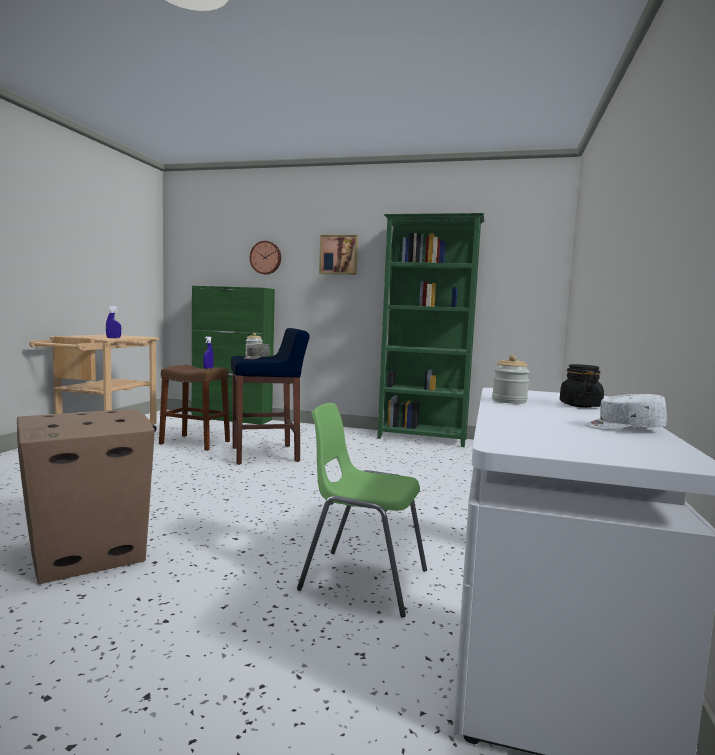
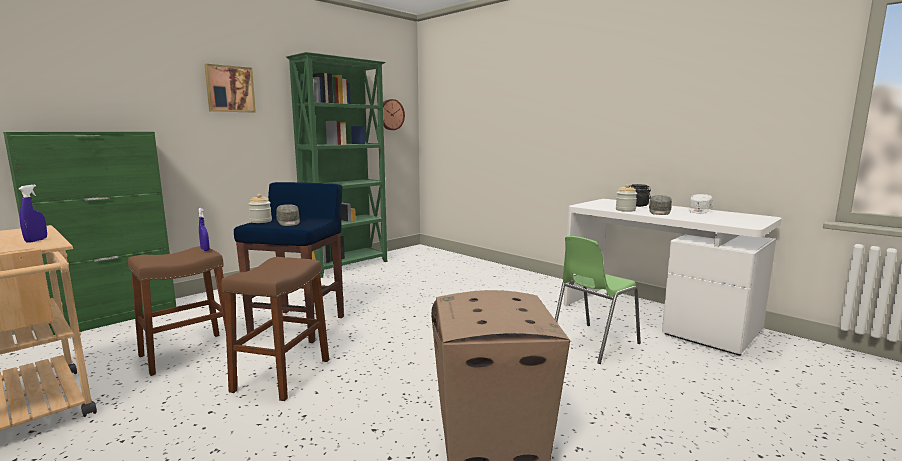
camera: 60 degrees left, 5 degrees up
(177, 469) = (282, 375): none -> brown stool
(266, 258) = (121, 88): wall clock -> wall clock (390, 114)
(533, 411) = (659, 212): none -> grey cap

